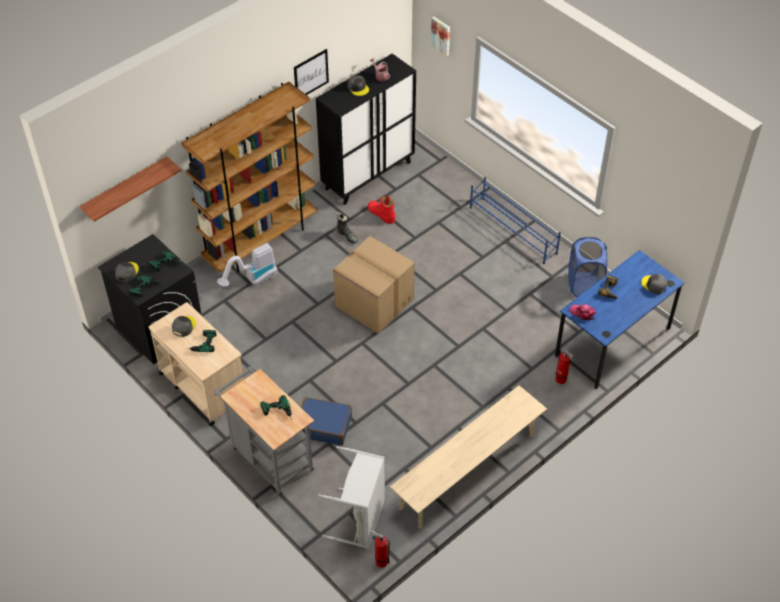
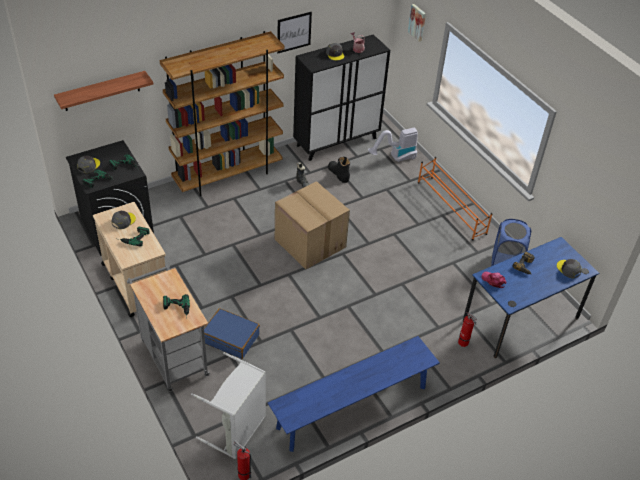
camera: 10 degrees right, 5 degrees down
(252, 280) = (210, 205): vacuum cleaner -> vacuum cleaner (395, 158)
(381, 214) = (338, 174): red boot -> black boot
(468, 471) = (352, 407): beige bench -> blue bench
(513, 230) = (451, 208): blue shoe rack -> orange shoe rack

